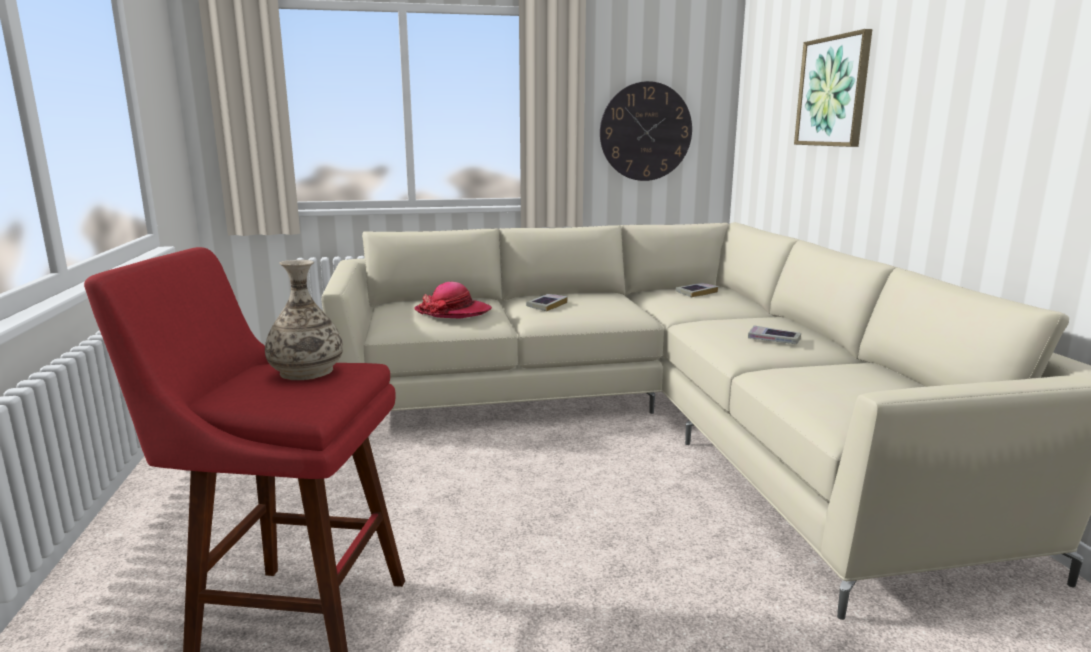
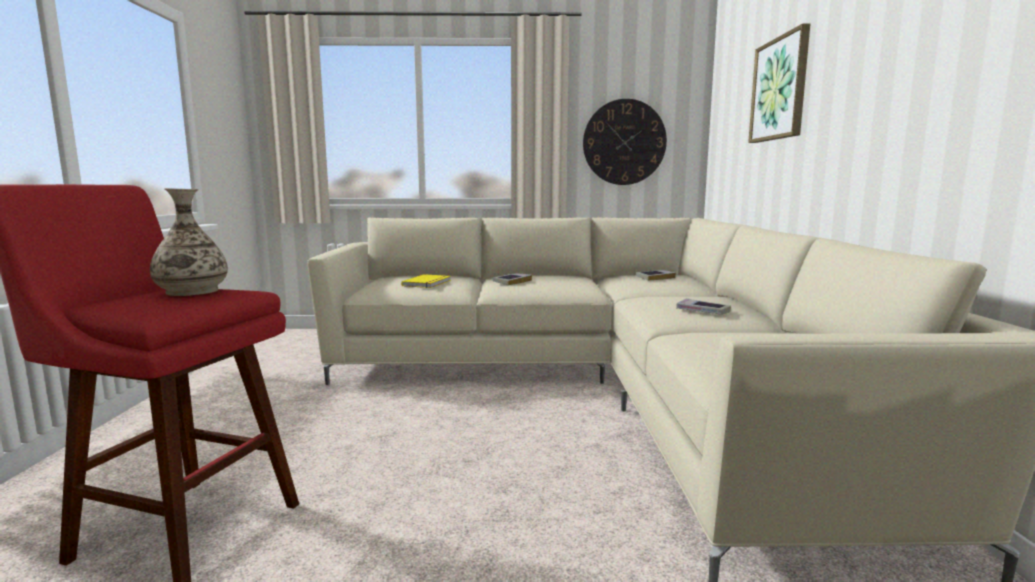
camera: 10 degrees right, 5 degrees down
(453, 312) = (428, 283): hat -> yellow book

